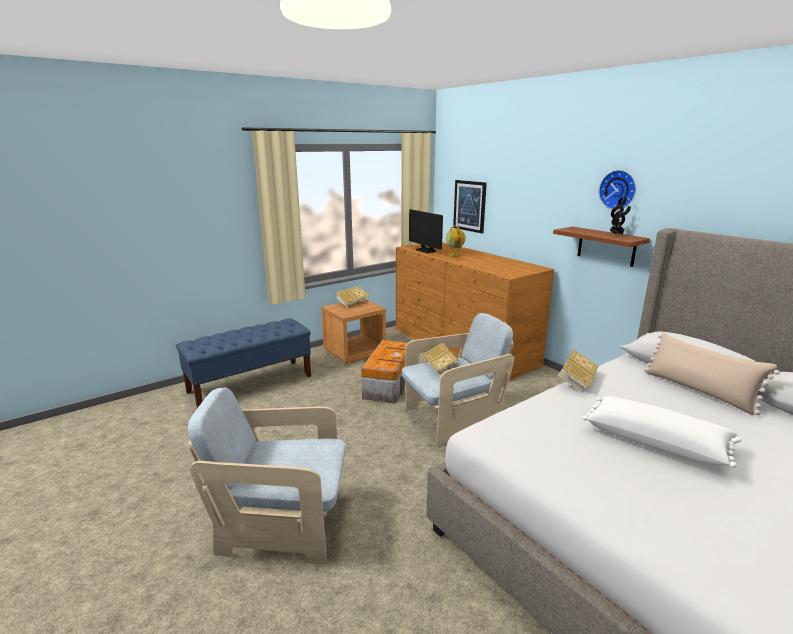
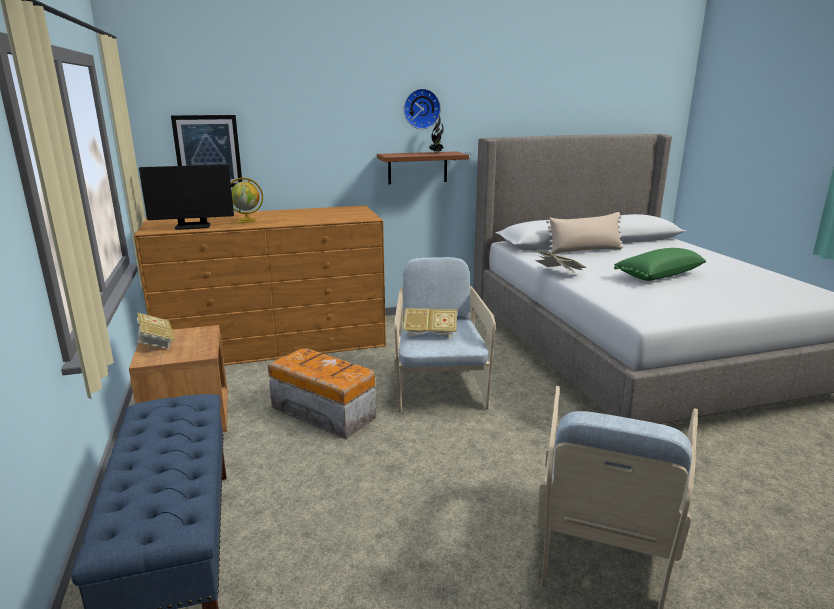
camera: 70 degrees left, 0 degrees up
(655, 441) = (657, 275): white pillow -> green pillow

